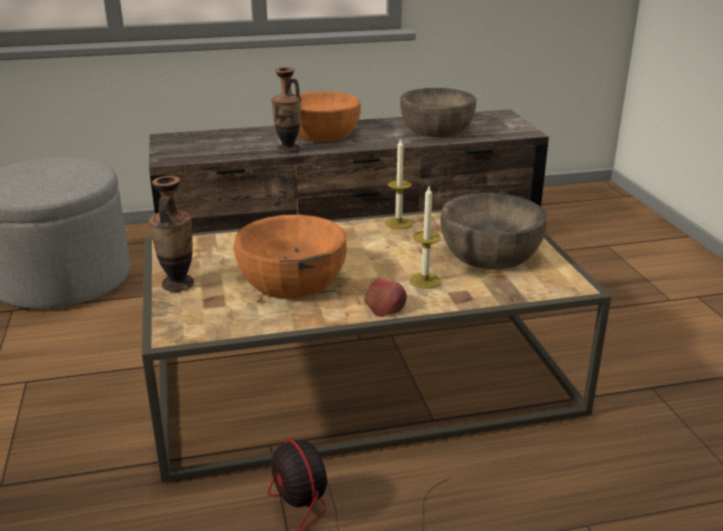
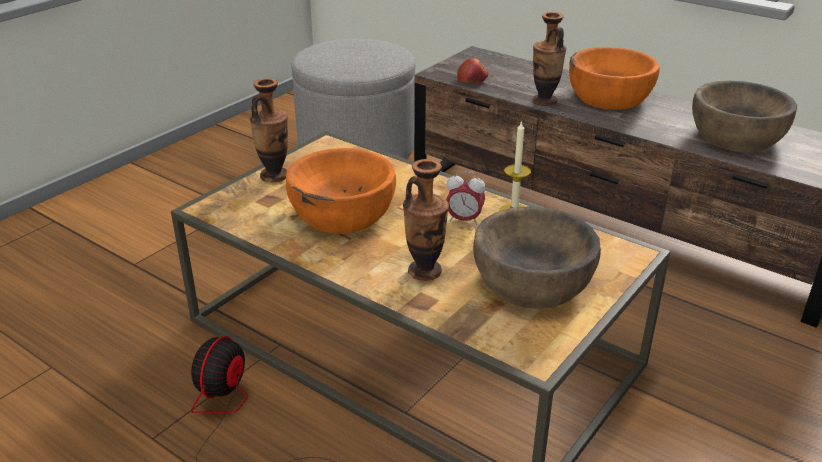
camera: 50 degrees right, 5 degrees up
(380, 242) = (464, 220): none -> alarm clock
(385, 306) = (354, 271): apple -> apple (472, 79)
(425, 280) = (425, 271): candle -> vase

